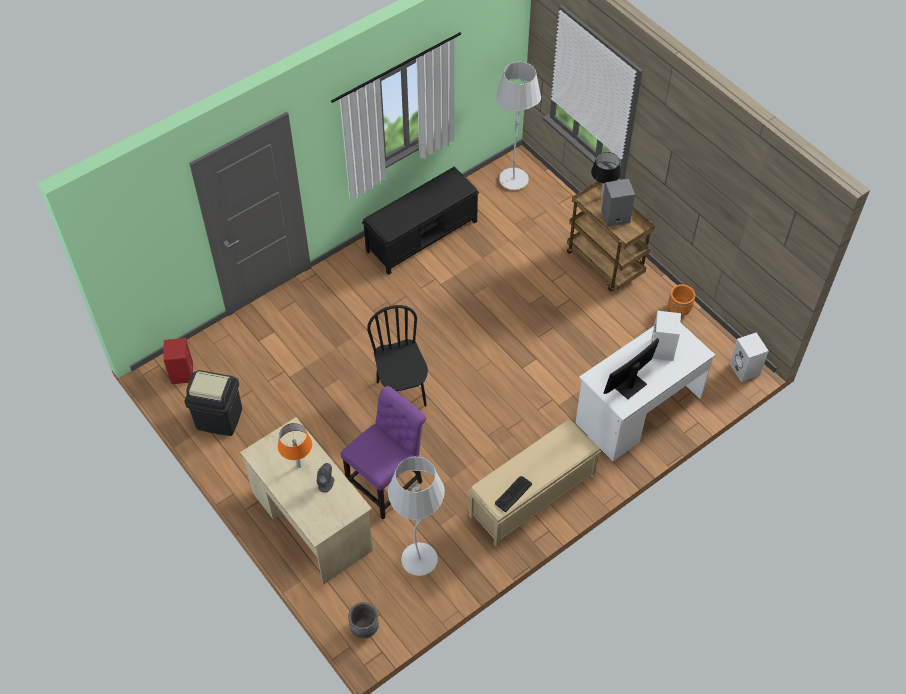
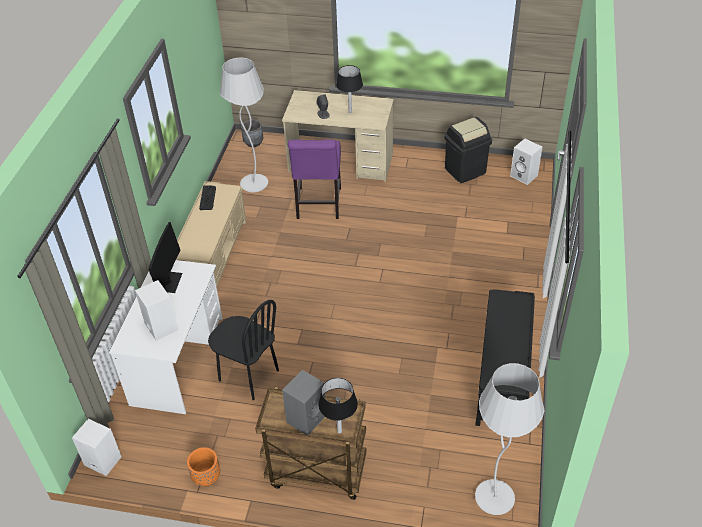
camera: 140 degrees right, 10 degrees down
(181, 372) = (524, 176): red speaker -> white speaker
(299, 466) = (350, 112): orange table lamp -> black table lamp
(402, 393) = (370, 255): black chair -> black chair (248, 376)

